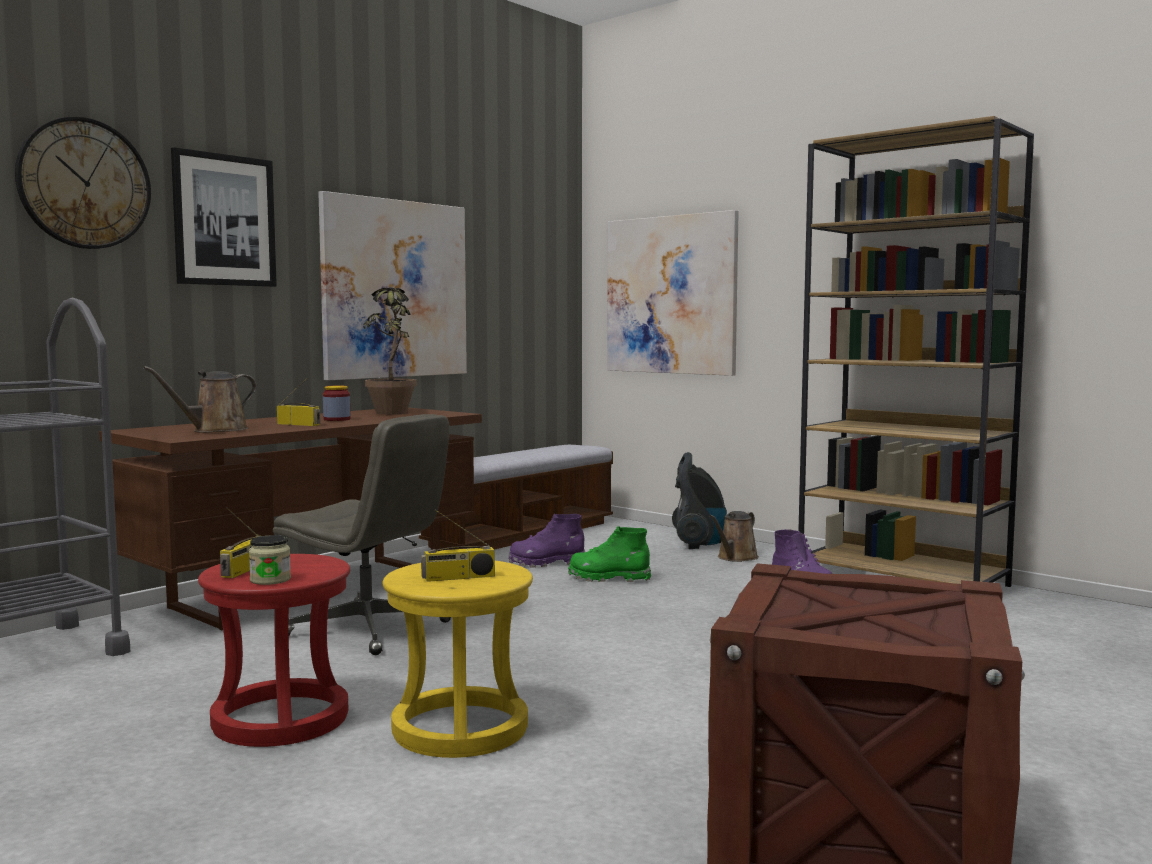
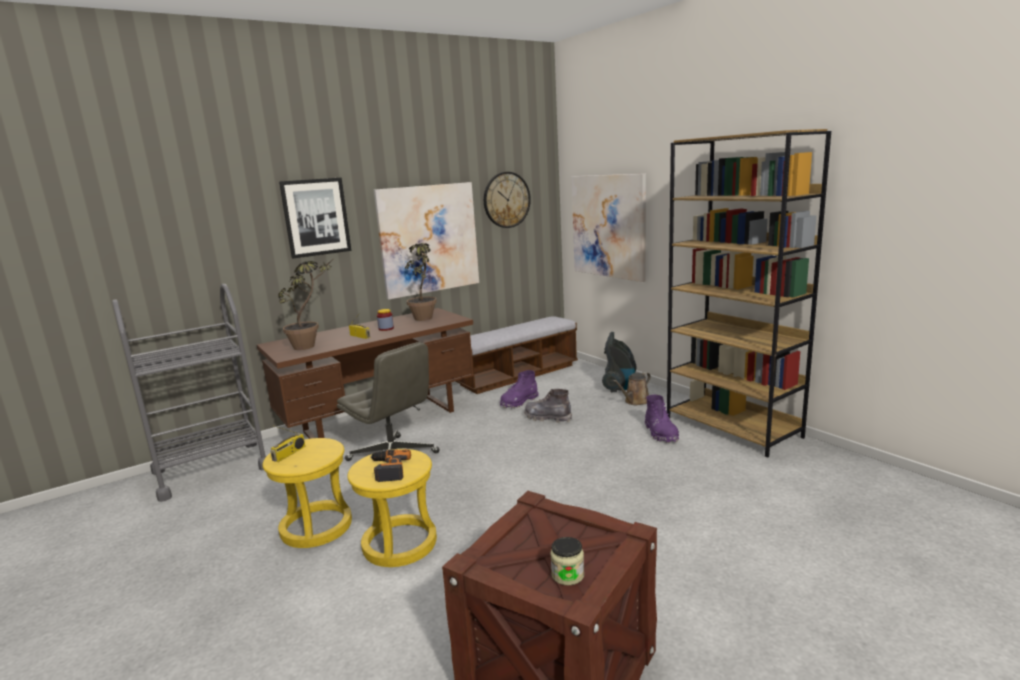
camera: 15 degrees right, 10 degrees up
(84, 184) = (231, 211): wall clock -> wall clock (506, 200)
(215, 430) = (311, 345): brown watering can -> potted plant
(270, 580) = (294, 465): jar -> jar (567, 575)
(280, 719) = (316, 527): red stool -> yellow stool
(458, 577) = (388, 469): radio -> power drill
(546, 563) = (519, 402): purple boot -> purple boot turned 45 degrees counterclockwise
(609, 578) = (547, 418): green boot -> grey boot

